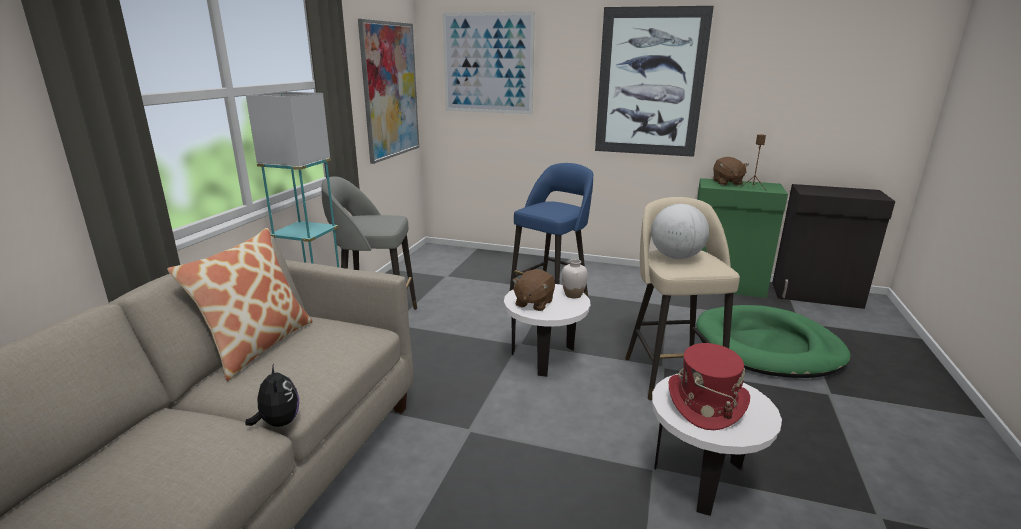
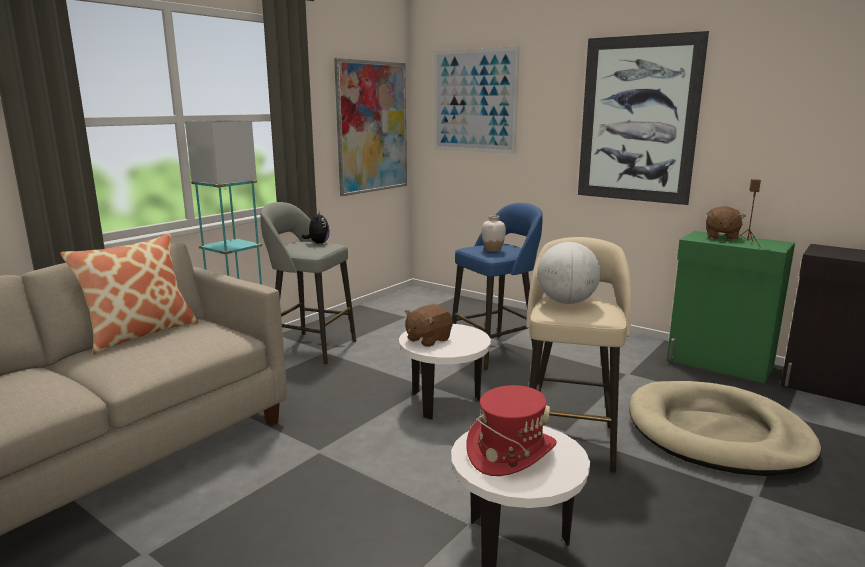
camera: 20 degrees right, 5 degrees down
(278, 422) = (104, 390): plush toy -> plush toy (318, 243)
(573, 295) = (476, 338): white vase -> white vase (493, 250)
(767, 347) = (717, 434): green dog bed -> beige dog bed

